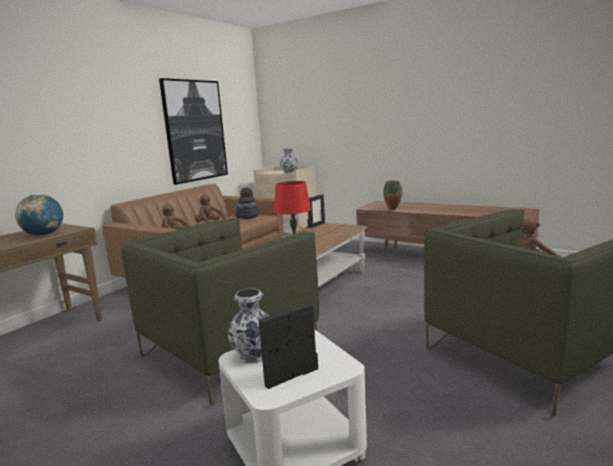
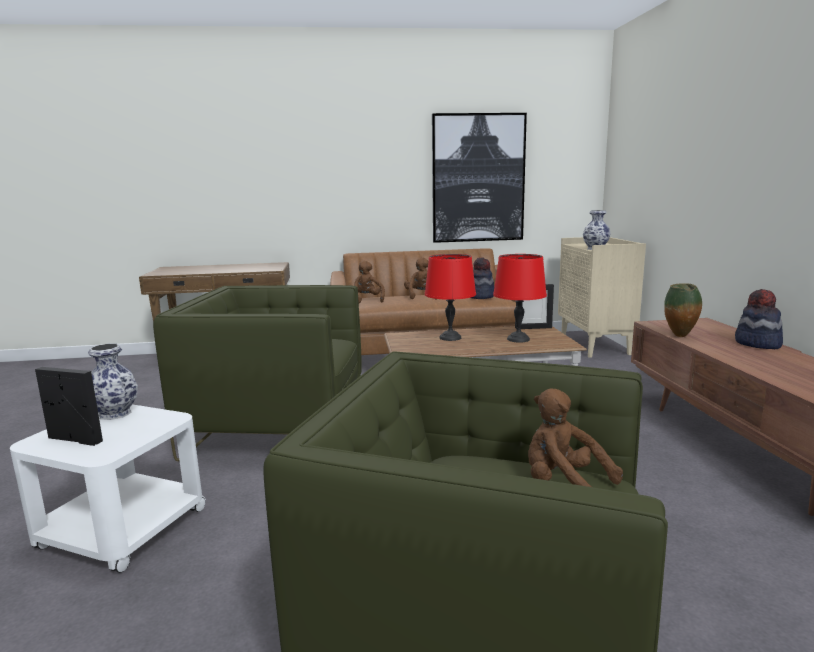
camera: 50 degrees right, 0 degrees up
(44, 235) = (246, 269): globe -> none
(329, 231) = (518, 339): none -> red table lamp
(423, 205) = (757, 344): none -> hat

